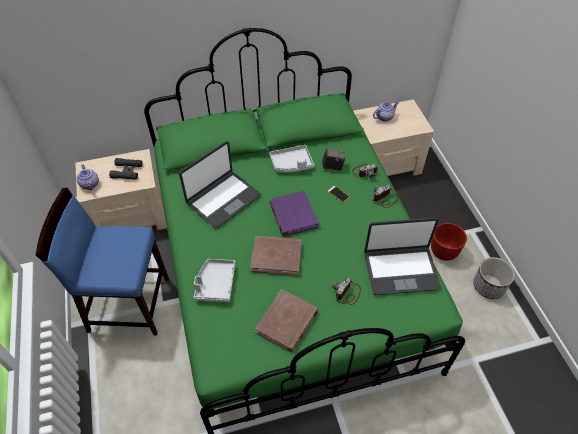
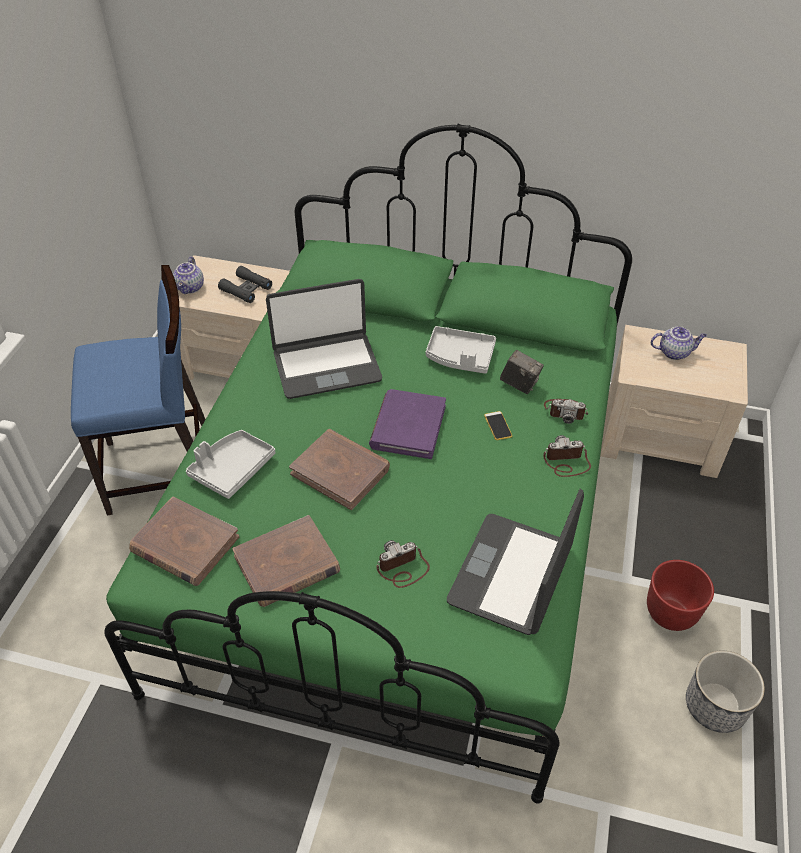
camera: 30 degrees right, 5 degrees down
(128, 303) = (161, 469): blue chair -> blue chair turned 135 degrees clockwise
(222, 340) = (184, 544): none -> brown book
(400, 270) = (512, 575): laptop -> laptop turned 90 degrees clockwise

